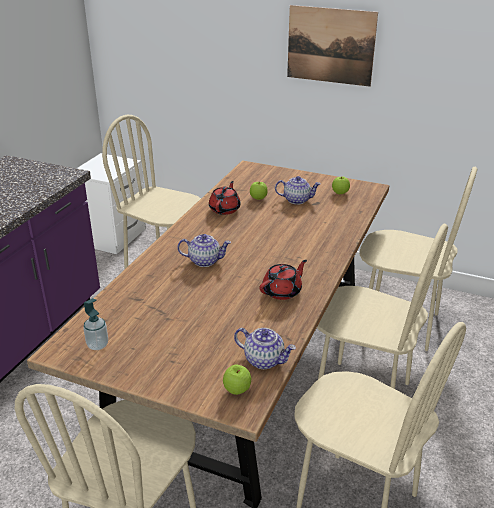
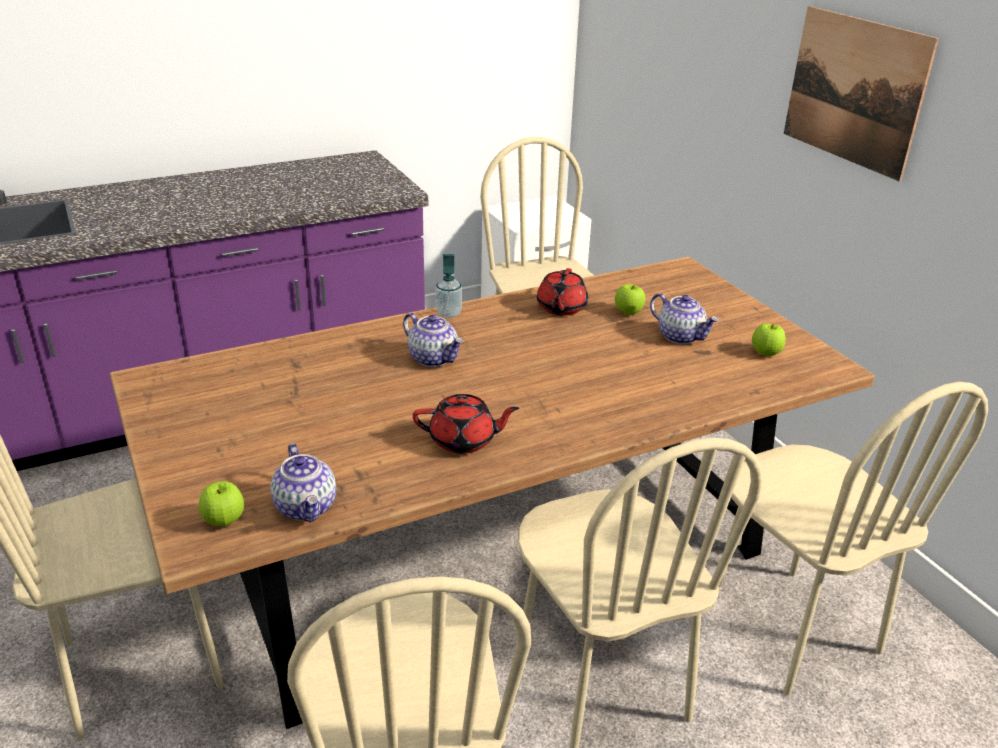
camera: 40 degrees right, 0 degrees up
(97, 345) = (184, 392): soap dispenser -> soap dispenser (448, 313)
(225, 209) = (561, 308): red teapot -> red teapot turned 135 degrees clockwise

